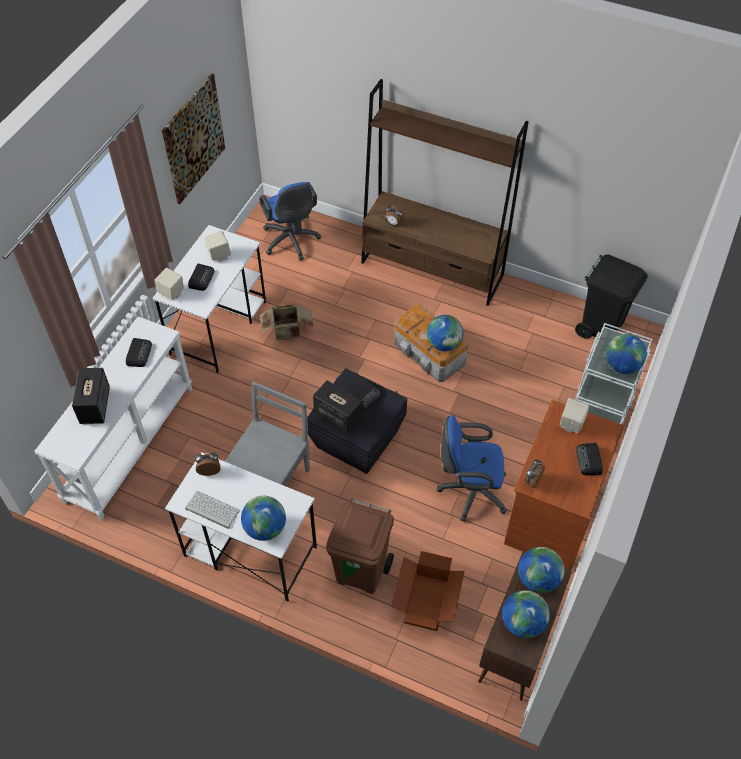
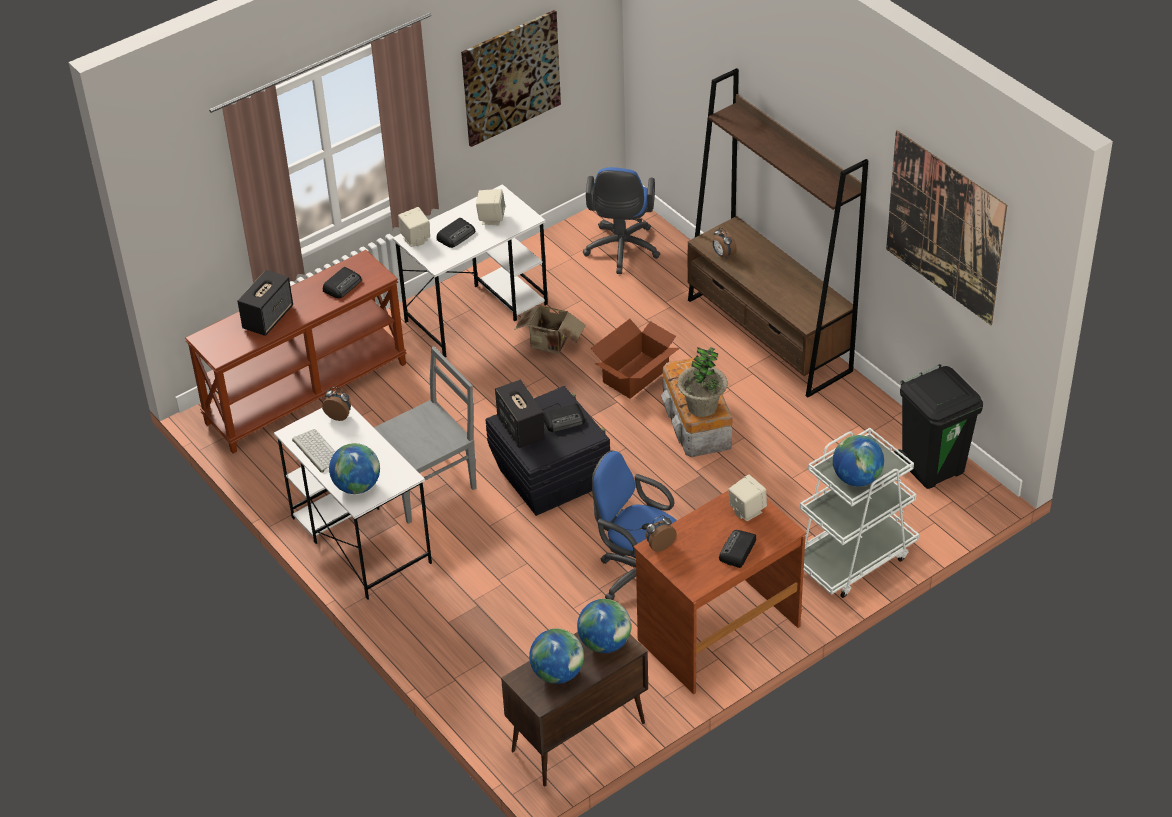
camera: 30 degrees right, 10 degrees down
(129, 442) = (306, 392): white console table -> brown console table
(362, 572) = (463, 604): brown trash can -> none
(425, 602) = (510, 659): cardboard box -> cardboard box (635, 375)
(444, 344) = (702, 406): globe -> potted plant
(608, 155) = (944, 227): none -> picture

